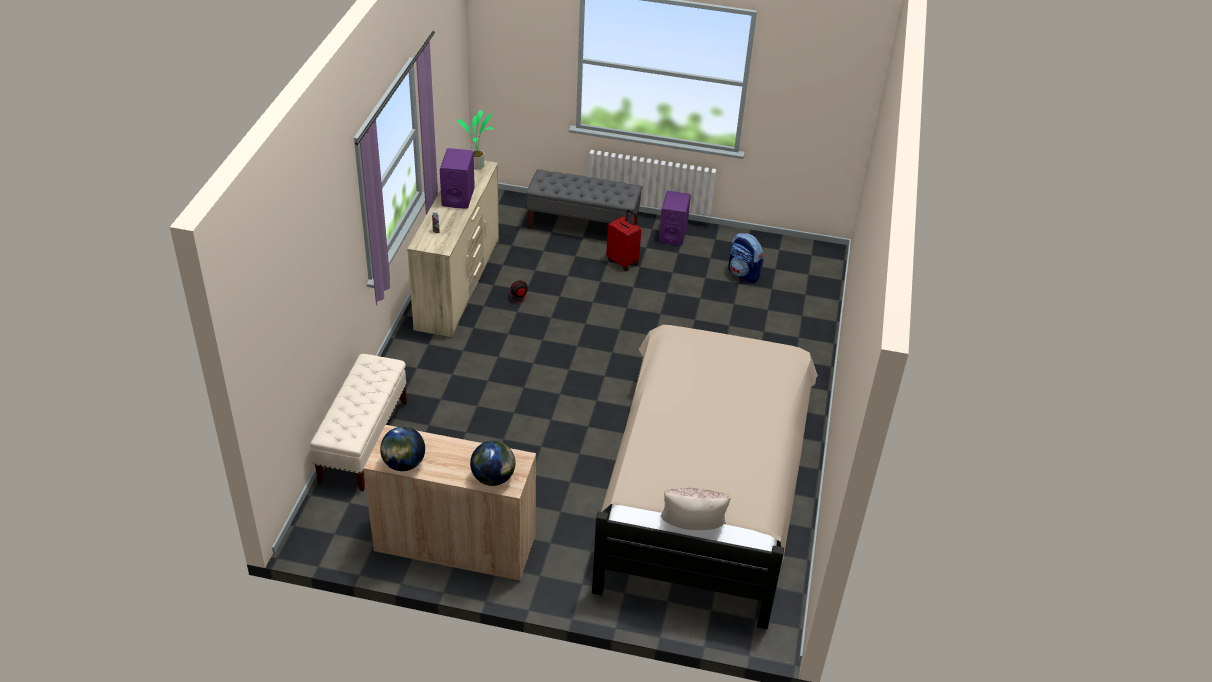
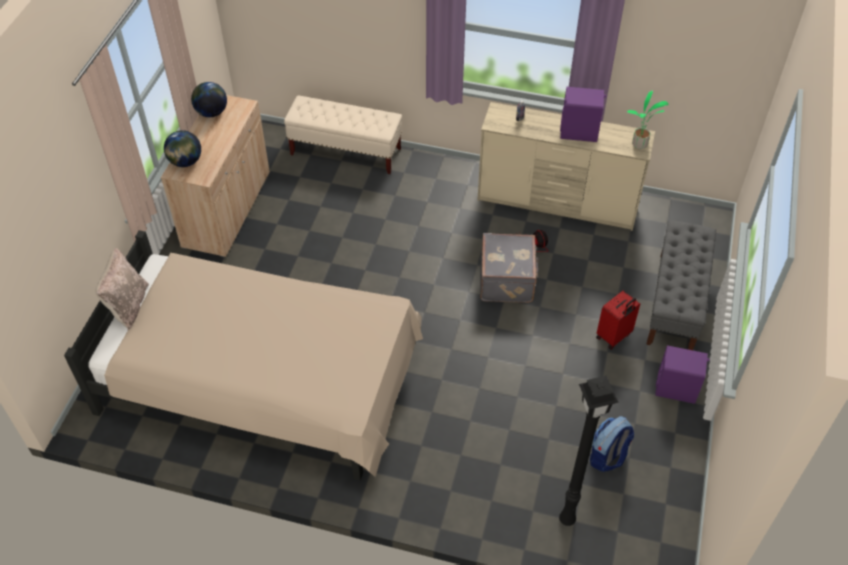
camera: 95 degrees right, 10 degrees up
(561, 320) = (507, 280): none -> grey suitcase
(806, 298) = (566, 521): none -> black floor lamp

